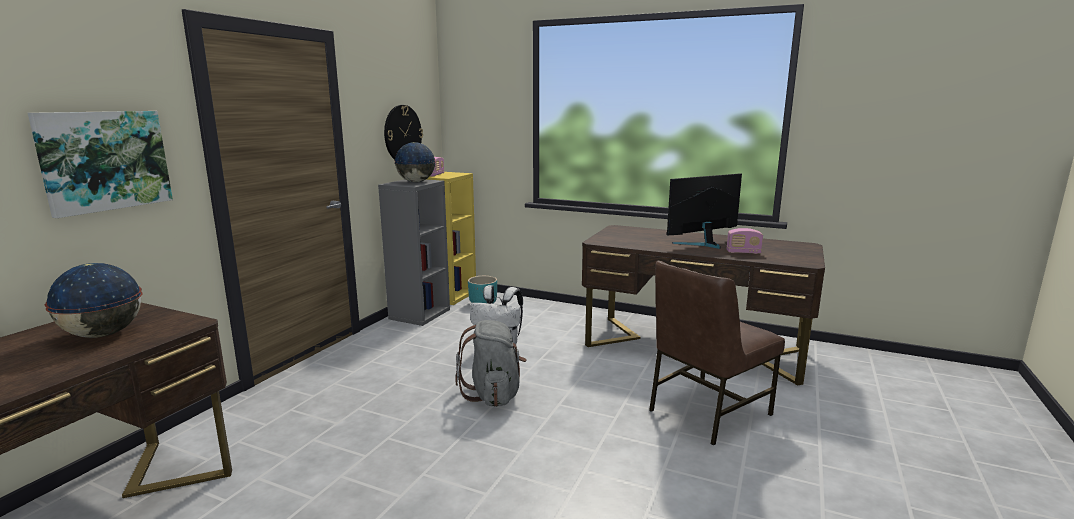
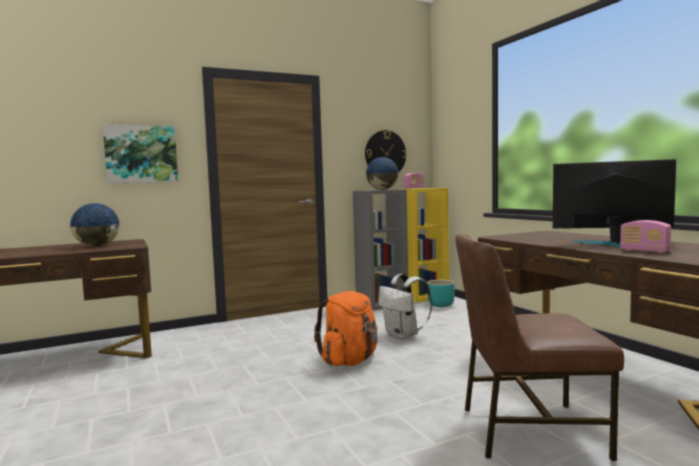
camera: 40 degrees right, 10 degrees down
(493, 394) = (350, 361): grey backpack -> orange backpack

